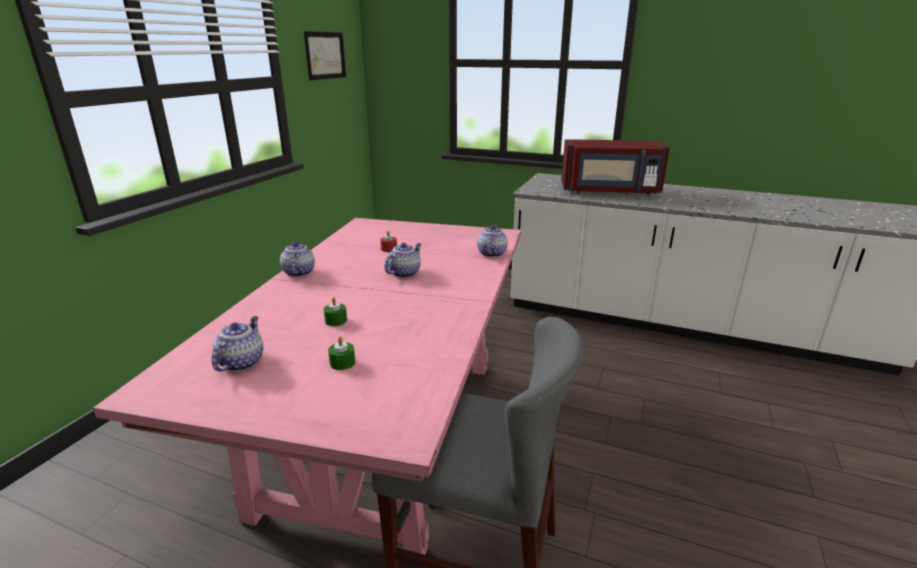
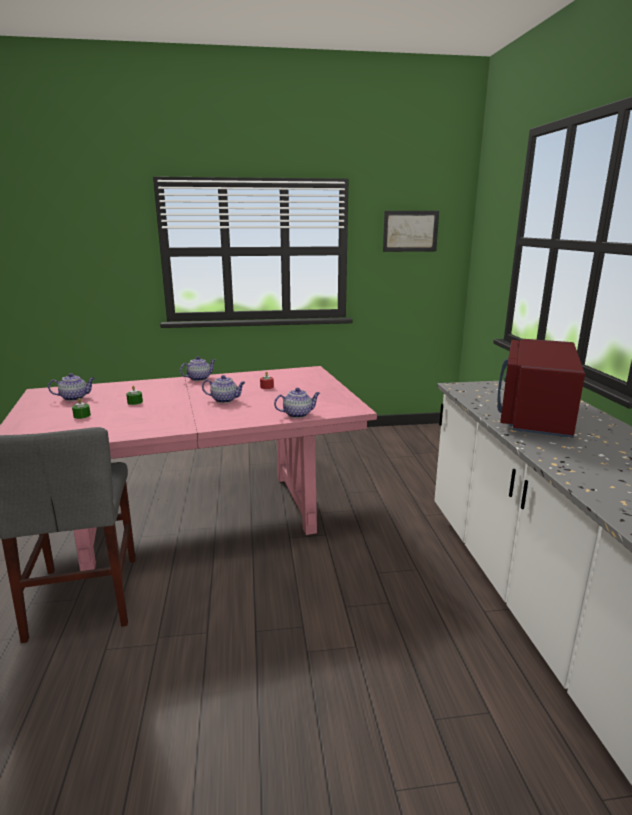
camera: 60 degrees right, 5 degrees down
(610, 191) = (534, 415): red microwave -> red microwave turned 45 degrees clockwise

